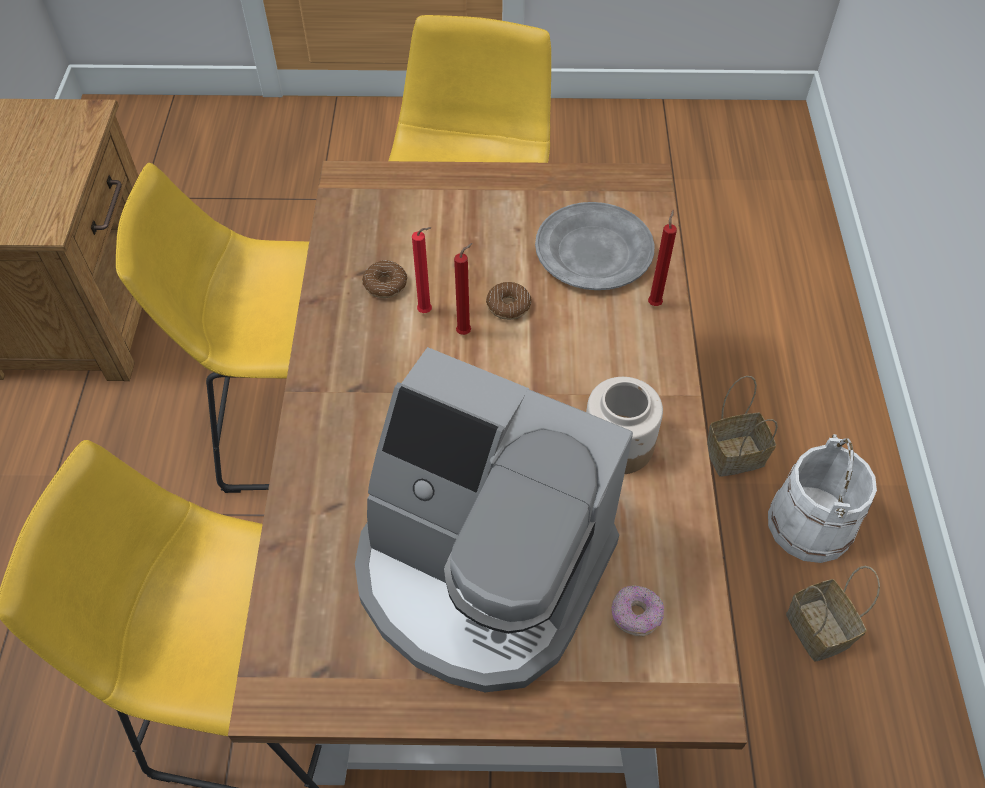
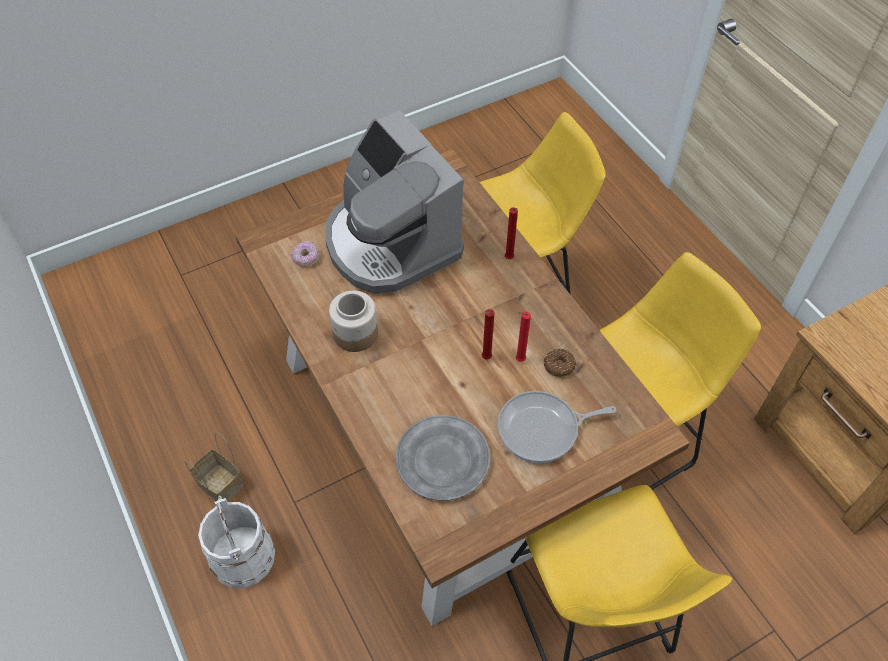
camera: 150 degrees right, 0 degrees up
(462, 232) = (542, 430): none -> frying pan
(480, 572) = (390, 243): coffee machine -> coffee machine turned 120 degrees counterclockwise
(508, 306) = (472, 389): donut -> none
(655, 302) = (379, 438): red candle -> red candle (509, 259)
(736, 454) = (312, 586): basket -> none

